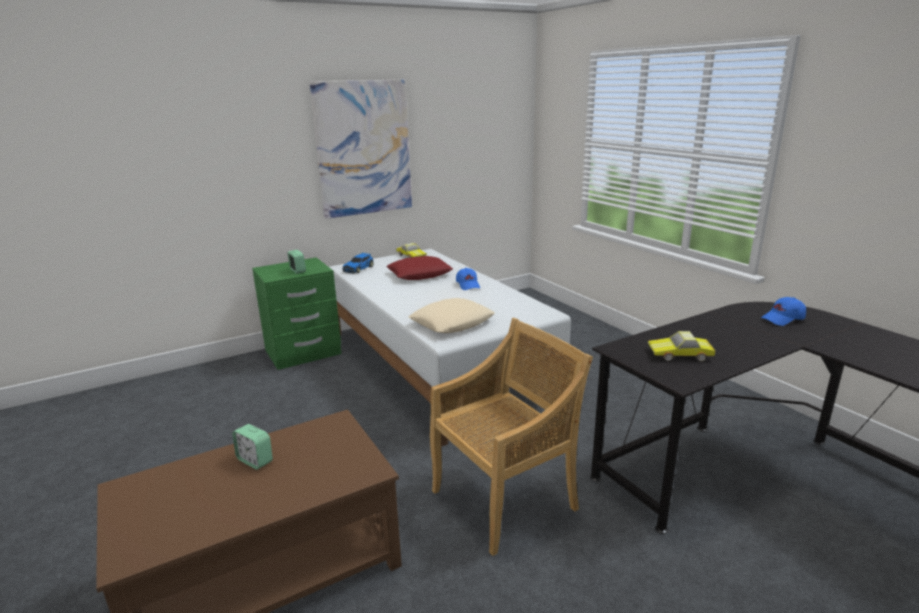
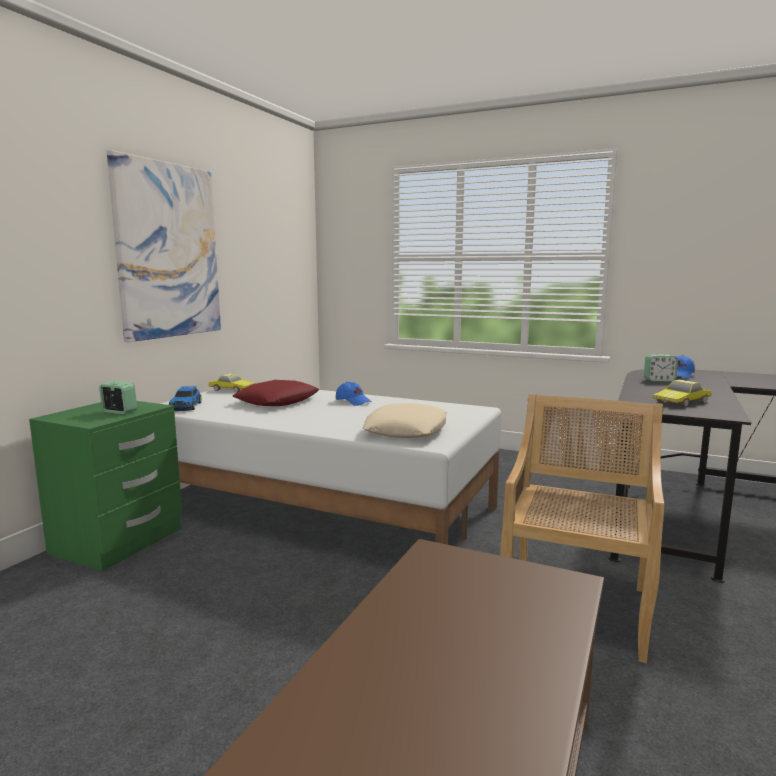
camera: 35 degrees left, 10 degrees down
(255, 460) = (415, 630): alarm clock -> alarm clock (659, 380)

